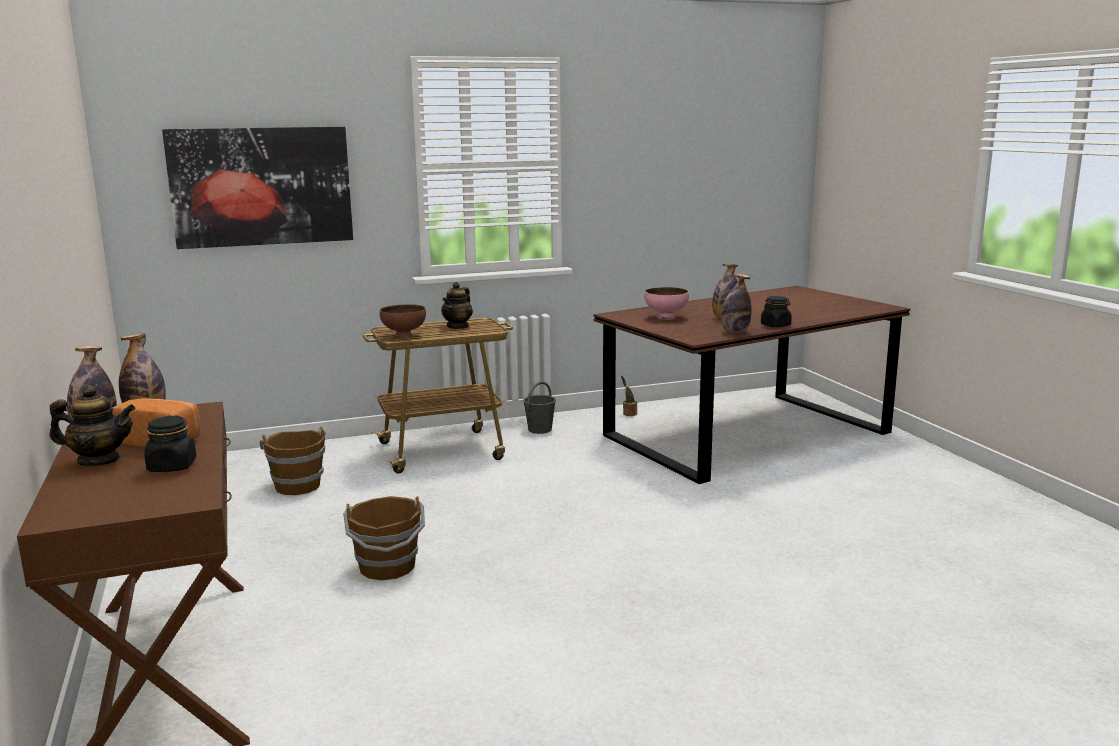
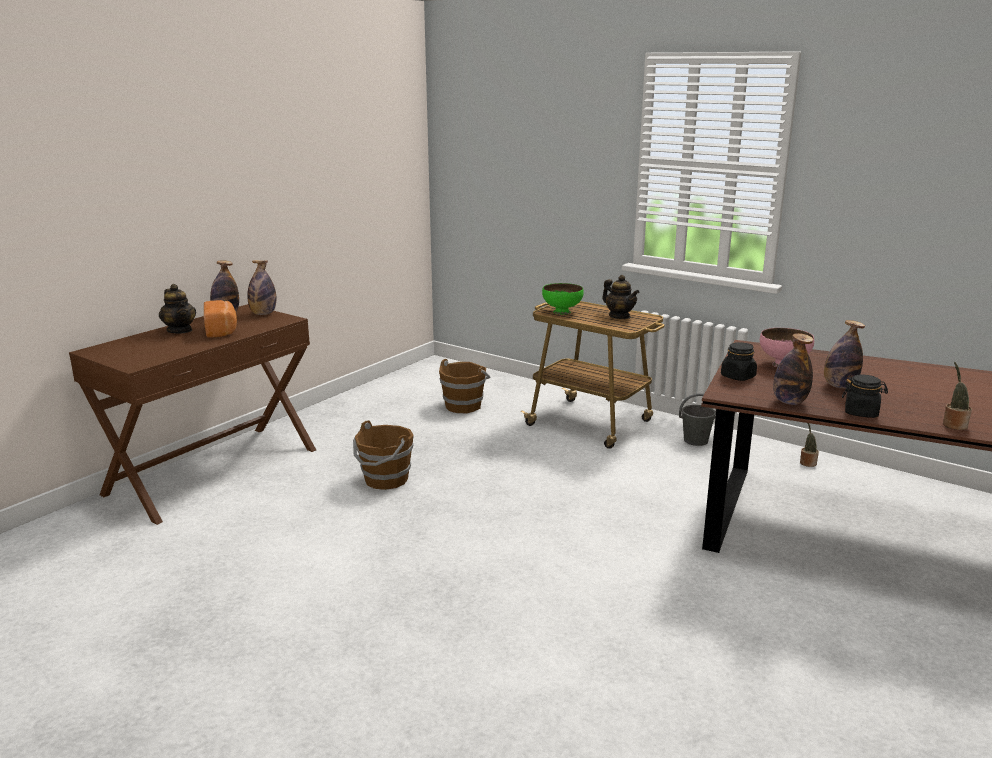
camera: 55 degrees right, 5 degrees up
(172, 466) = (183, 345): black jar -> black jar (737, 377)
(261, 186) = (522, 164): picture -> none
(404, 336) = (562, 312): brown bowl -> green bowl
(458, 326) = (619, 316): teapot -> teapot turned 120 degrees counterclockwise
(819, 317) = (953, 424): none -> potted plant

